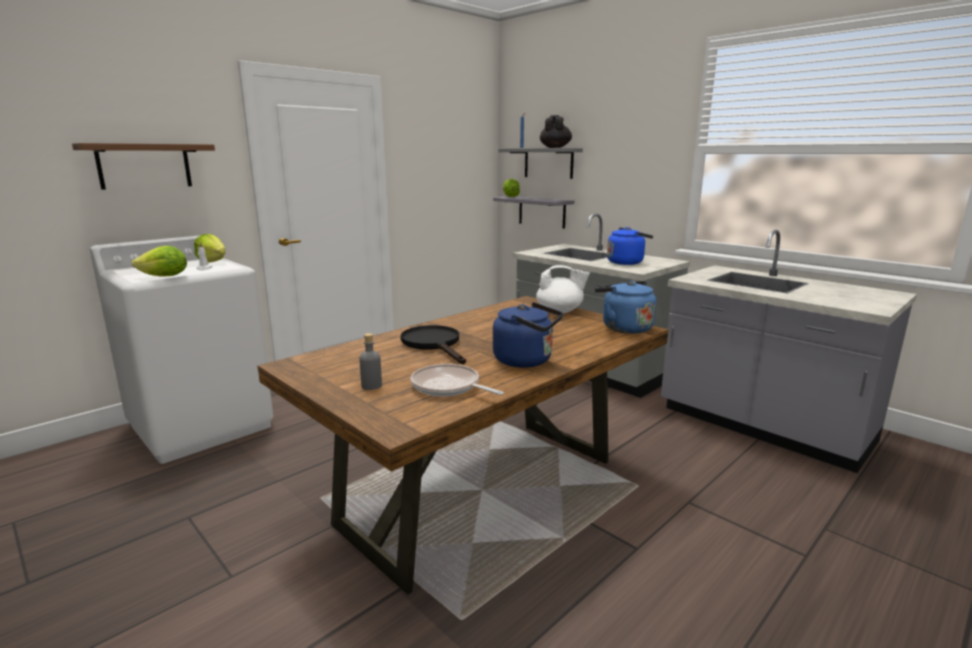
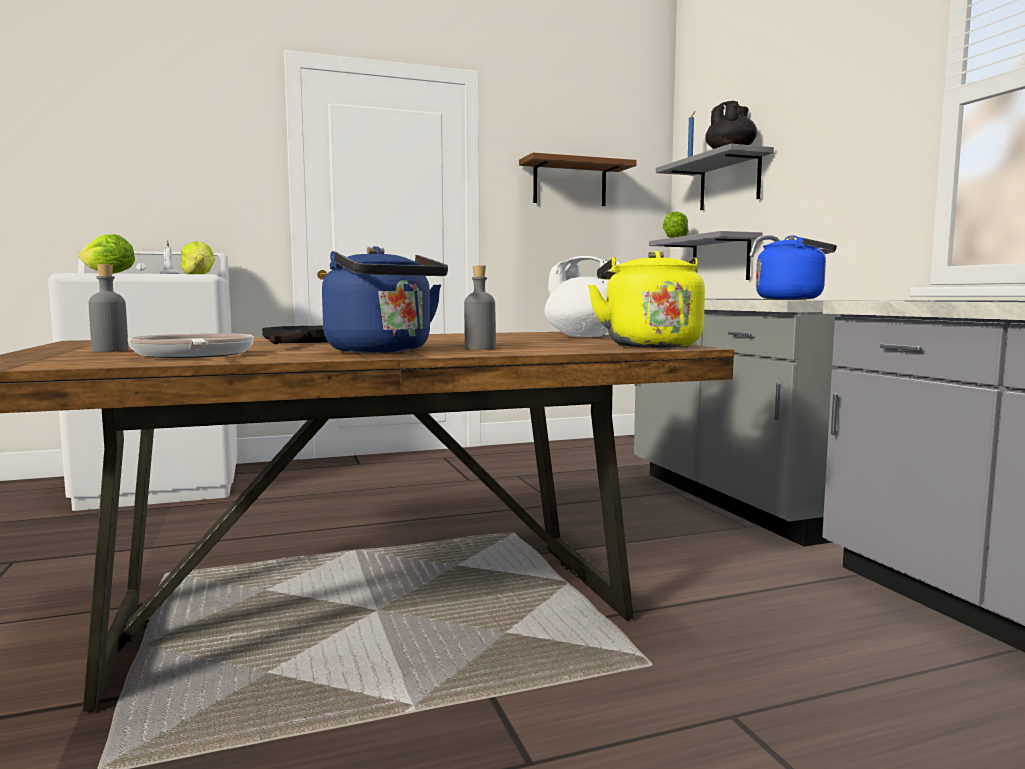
camera: 25 degrees right, 10 degrees down
(144, 166) = (158, 167): brown shelf -> brown shelf (569, 183)
(560, 347) = (480, 348): none -> grey bottle
(624, 328) = (649, 345): blue kettle -> yellow kettle

